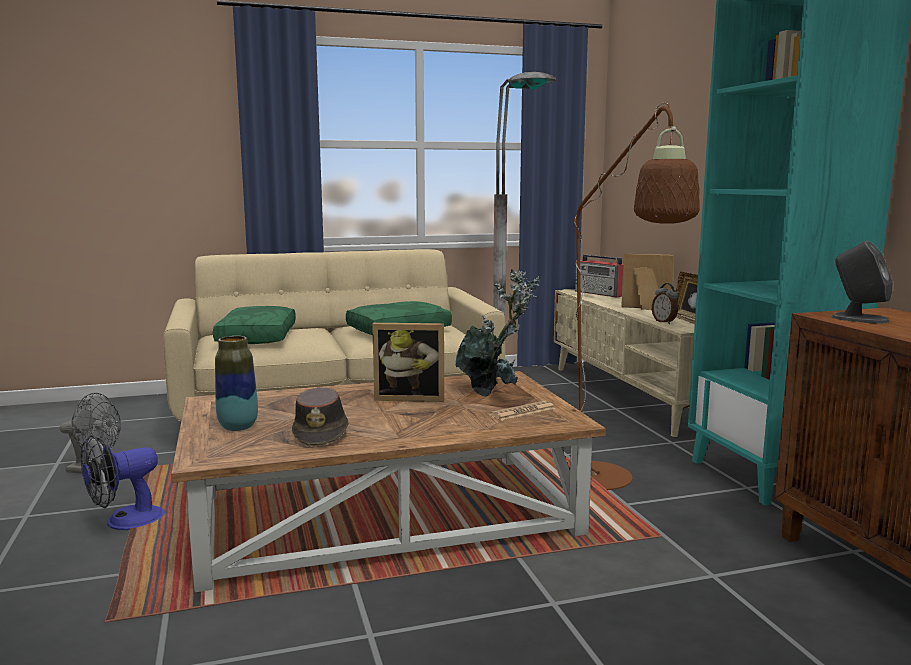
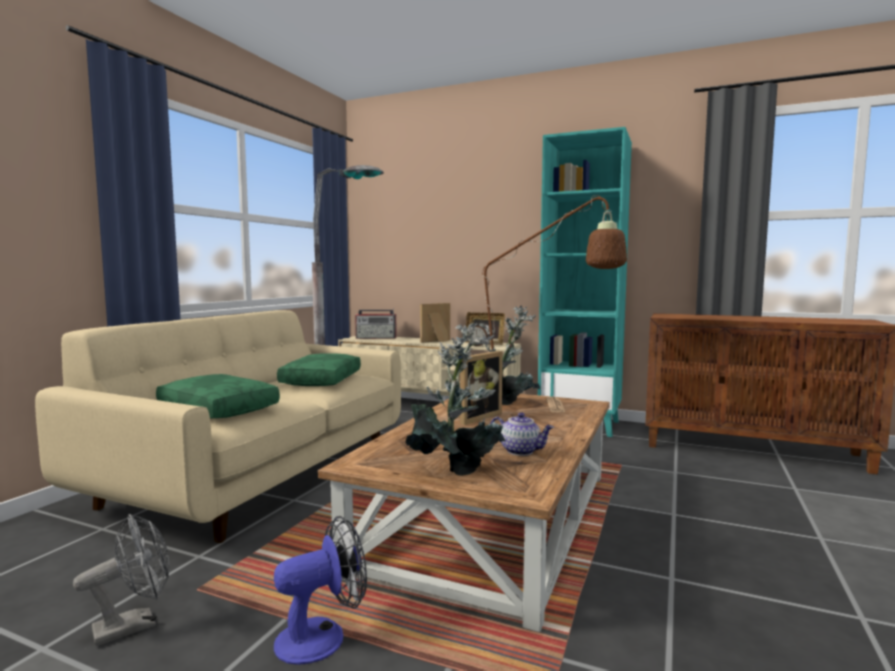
camera: 50 degrees left, 5 degrees down
(125, 521) = (322, 636): fan -> fan turned 120 degrees counterclockwise
(238, 427) = (457, 469): vase -> potted plant
(321, 434) = (521, 451): brown hat -> teapot
(858, 319) = (678, 316): grey speaker -> none

